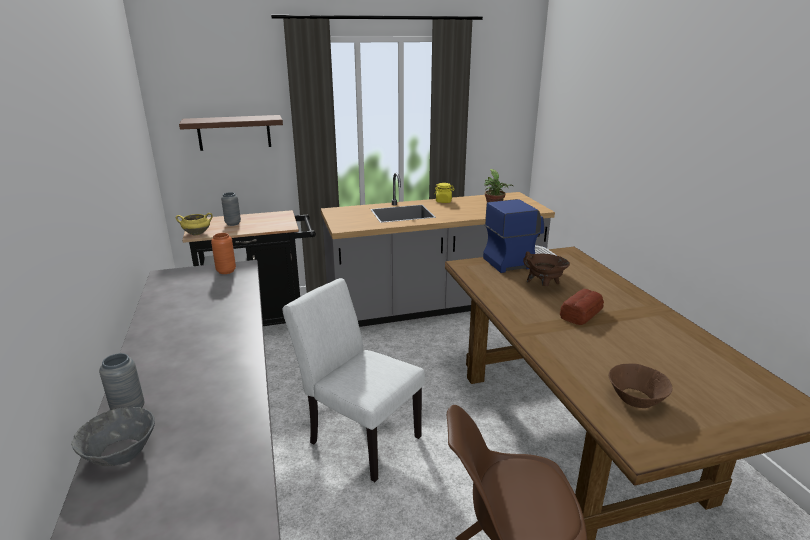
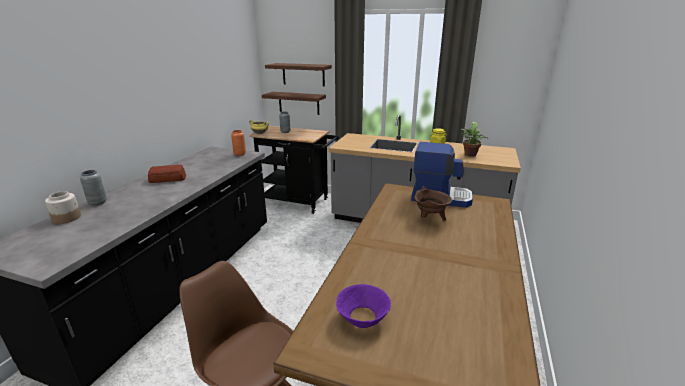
camera: 35 degrees right, 0 degrees up
(120, 452) = (67, 218): grey bowl -> jar
(229, 176) = (299, 103): none -> shelf
(358, 436) = (275, 283): white chair -> none
(580, 313) = (426, 245): bread -> bread (167, 179)
(635, 399) = (362, 318): brown bowl -> purple bowl

